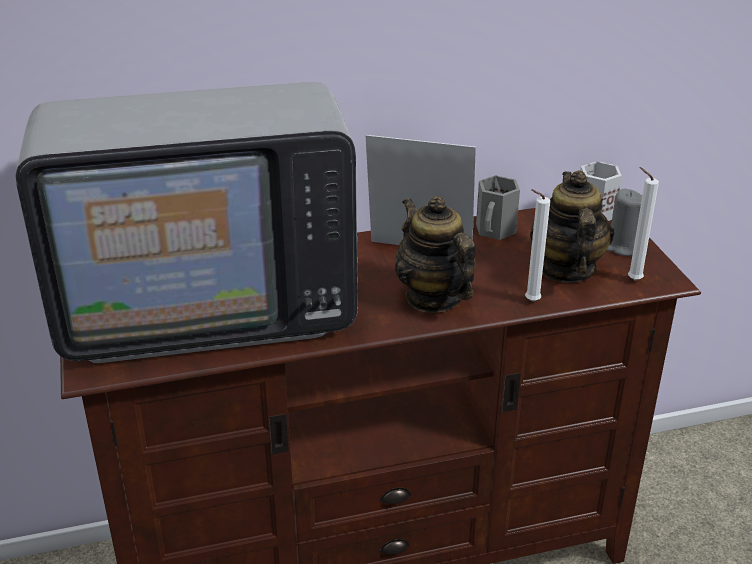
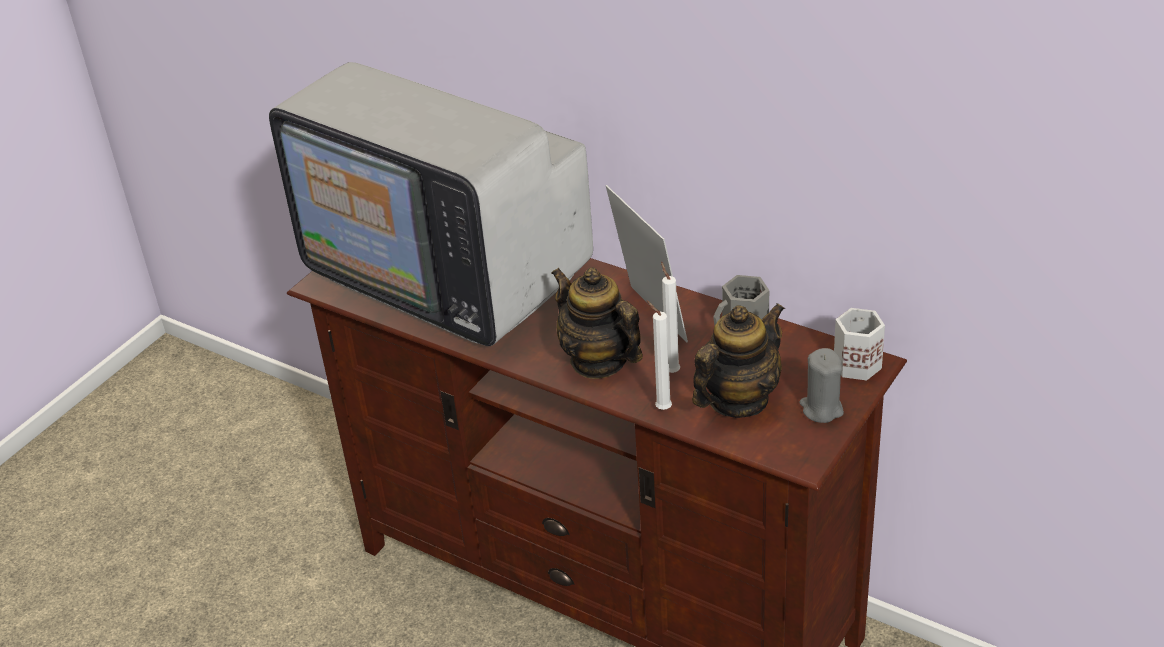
camera: 50 degrees right, 5 degrees up
(433, 297) = (598, 361): teapot -> teapot turned 60 degrees counterclockwise
(632, 280) = (774, 441): white candle -> white candle (671, 371)

